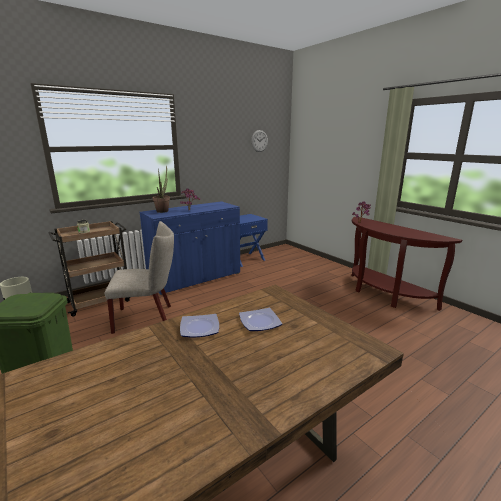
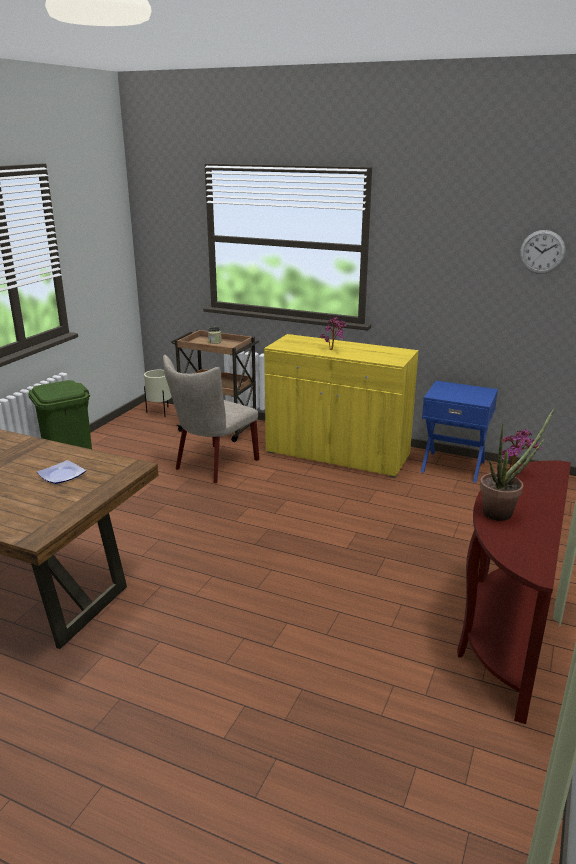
camera: 60 degrees right, 5 degrees up
(147, 317) = (213, 466): beige chair -> beige chair turned 75 degrees clockwise
(163, 210) = (308, 341): potted plant -> potted plant (502, 512)
(195, 278) = (337, 454): blue cabinet -> yellow cabinet
(199, 328) = (37, 455): plate -> none

